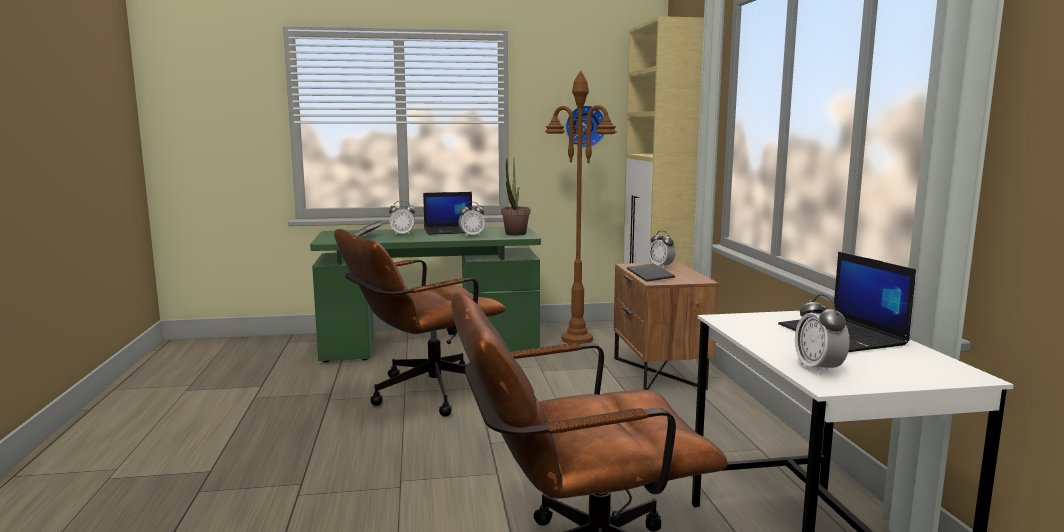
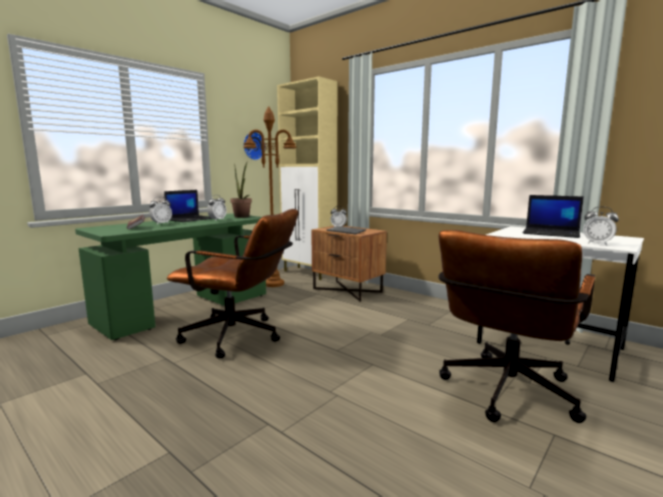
camera: 40 degrees left, 0 degrees up
(423, 394) = (240, 337): brown office chair -> brown office chair turned 90 degrees counterclockwise

